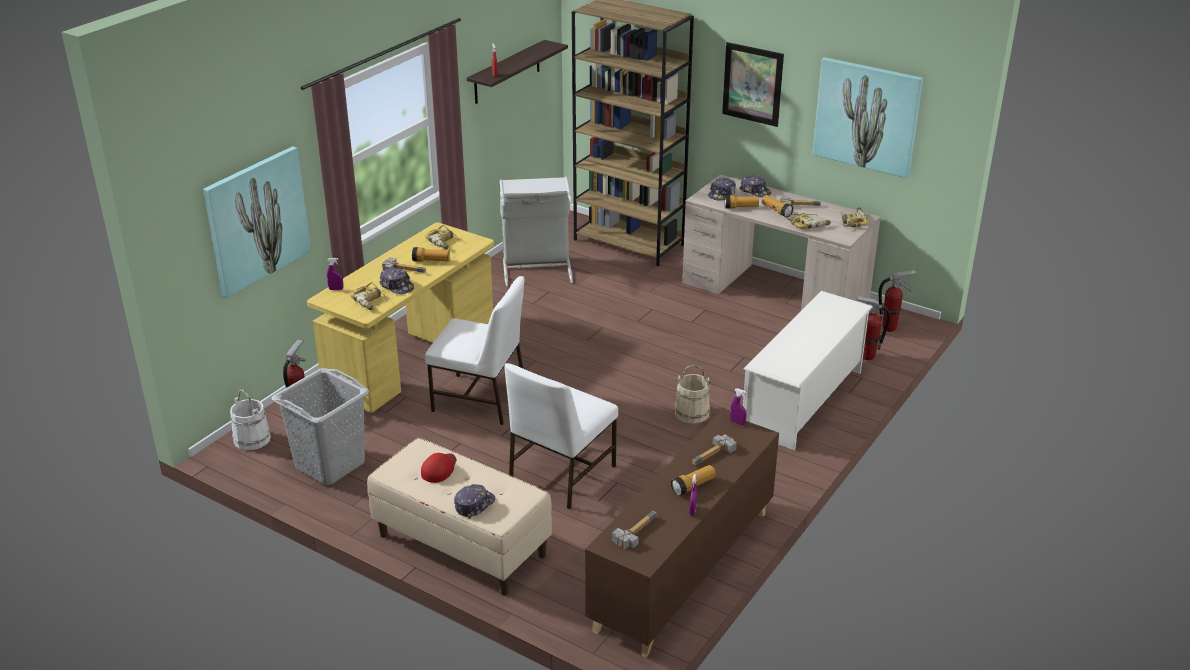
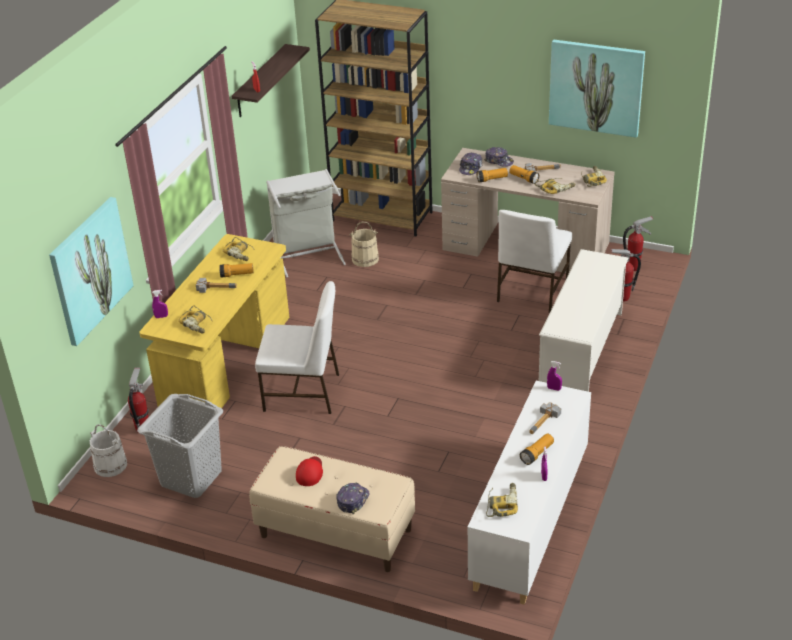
camera: 10 degrees left, 5 degrees up
(397, 286) = (216, 305): cap -> none
(560, 475) = (398, 453): white chair -> white chair (531, 290)
(633, 531) = (501, 503): hammer -> power drill
(683, 570) = (530, 522): brown cabinet -> white cabinet
(691, 413) = (491, 376): beige bucket -> beige bucket (365, 259)
(752, 84) = (487, 67): picture -> none

